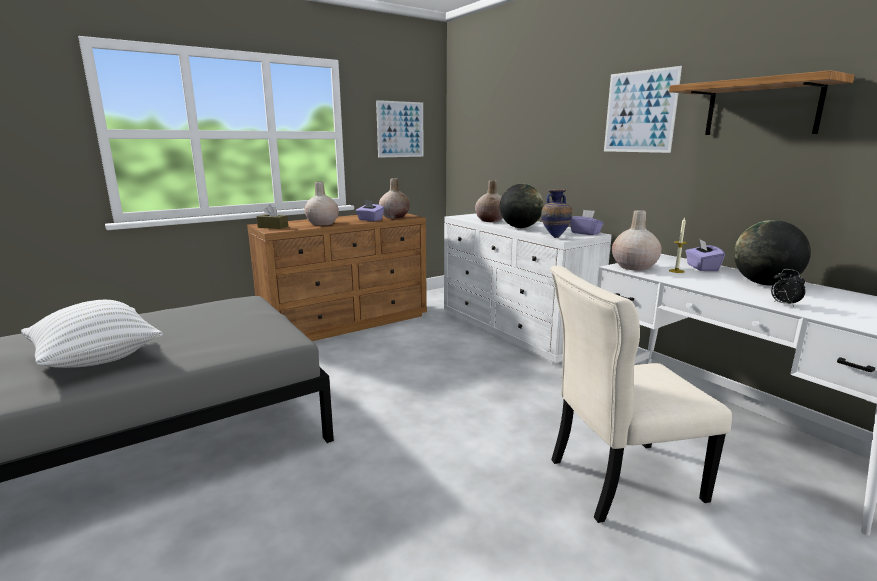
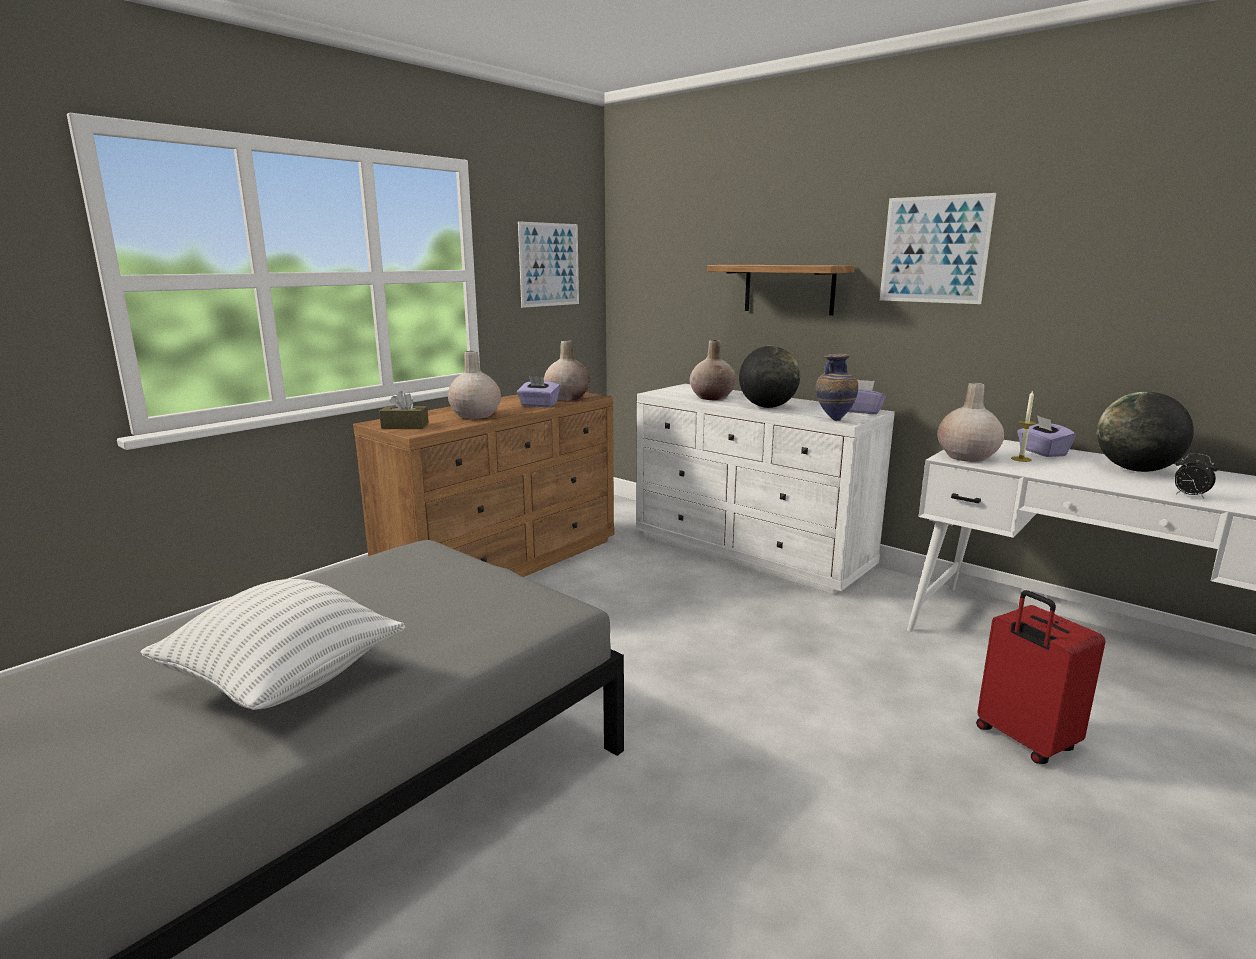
camera: 15 degrees left, 0 degrees up
(619, 480) = (1023, 740): beige chair -> red suitcase
(761, 108) = (1108, 252): shelf -> shelf (789, 289)

